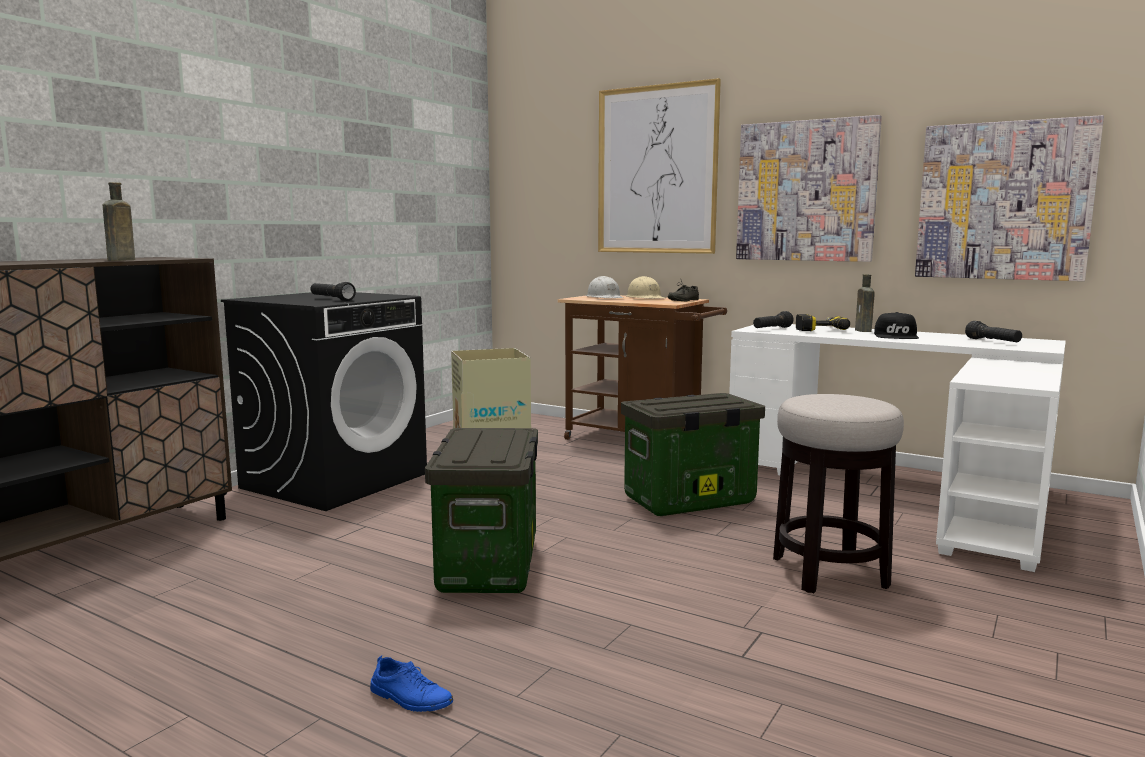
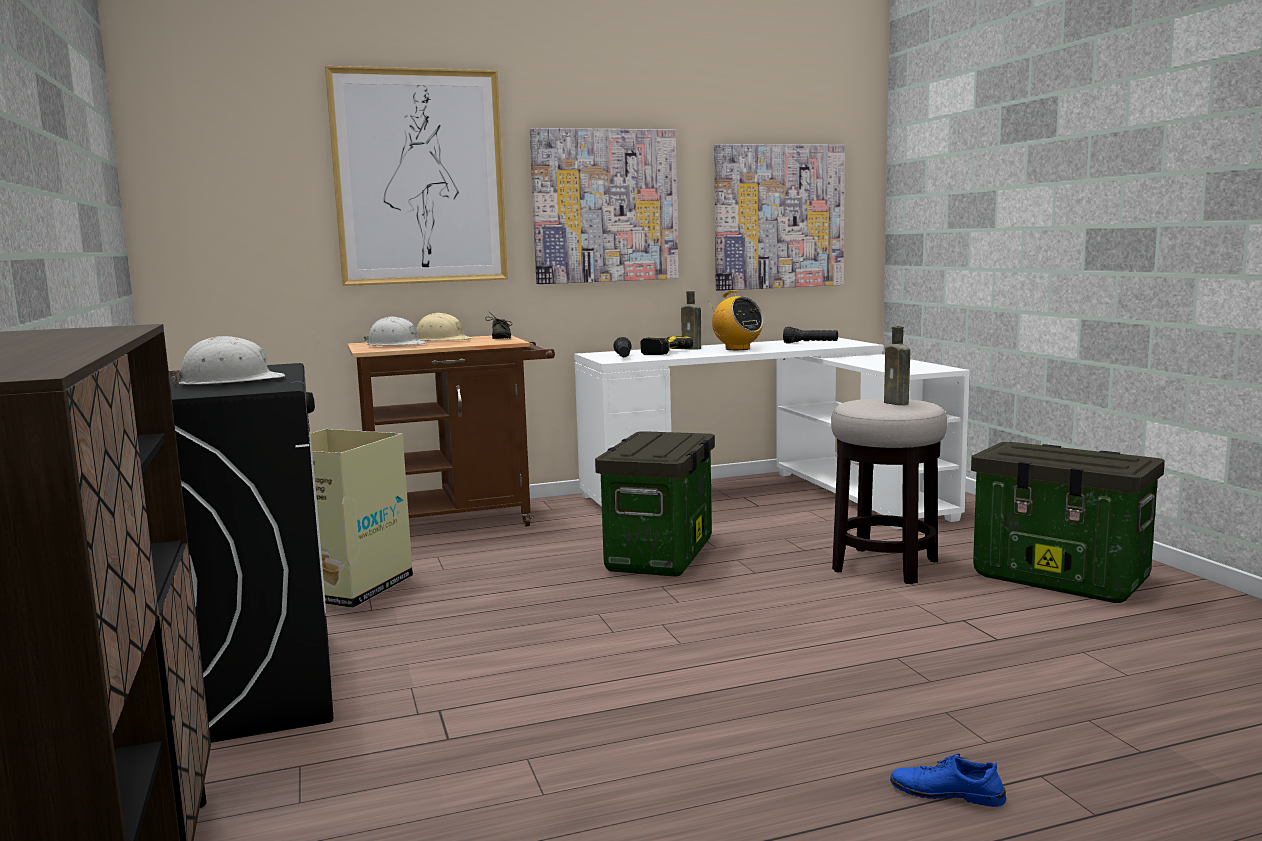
camera: 50 degrees left, 0 degrees up
(119, 260) = (101, 338): brown bottle -> brown bottle (897, 403)
(331, 299) = (231, 382): black flashlight -> white hard hat
(410, 698) = (947, 793): blue shoe -> blue shoe turned 135 degrees counterclockwise
(489, 566) = (680, 676): storage box -> storage box (1062, 579)
(897, 336) = (737, 349): black cap -> radio

